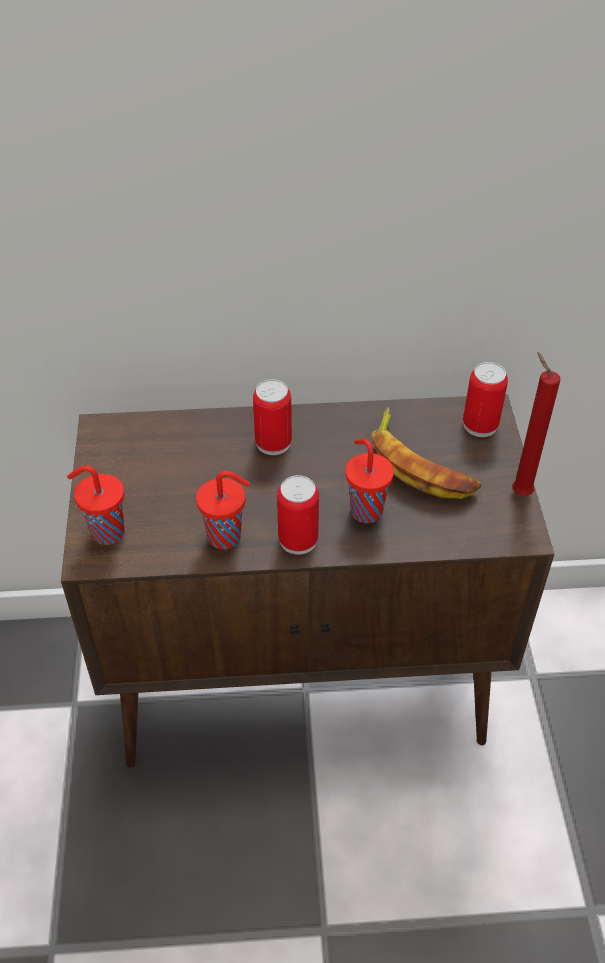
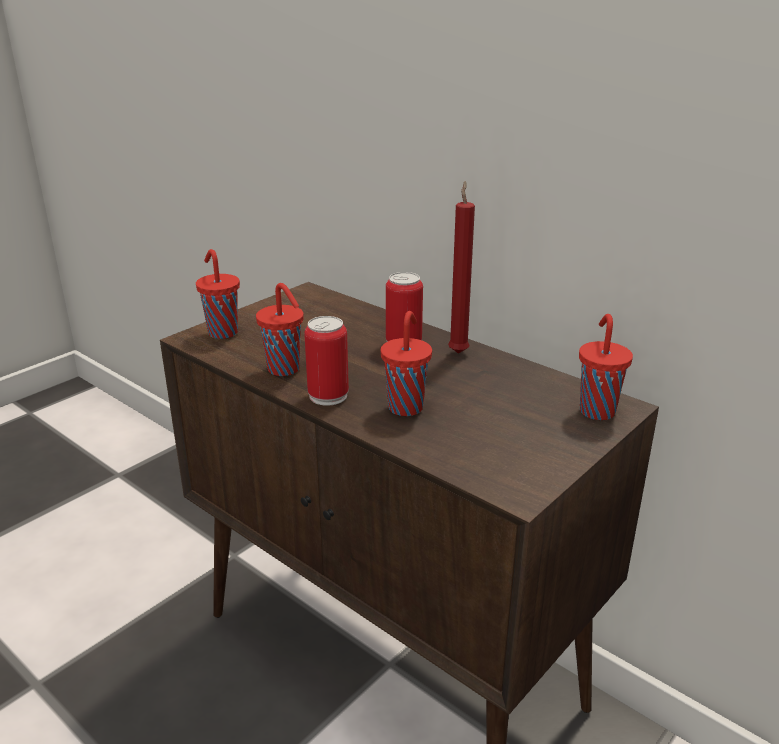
camera: 45 degrees right, 20 degrees down
(420, 464) = (498, 406): banana -> none
(480, 425) = (596, 410): can -> red cup
(518, 491) = (563, 465): red candle -> red candle (458, 351)

